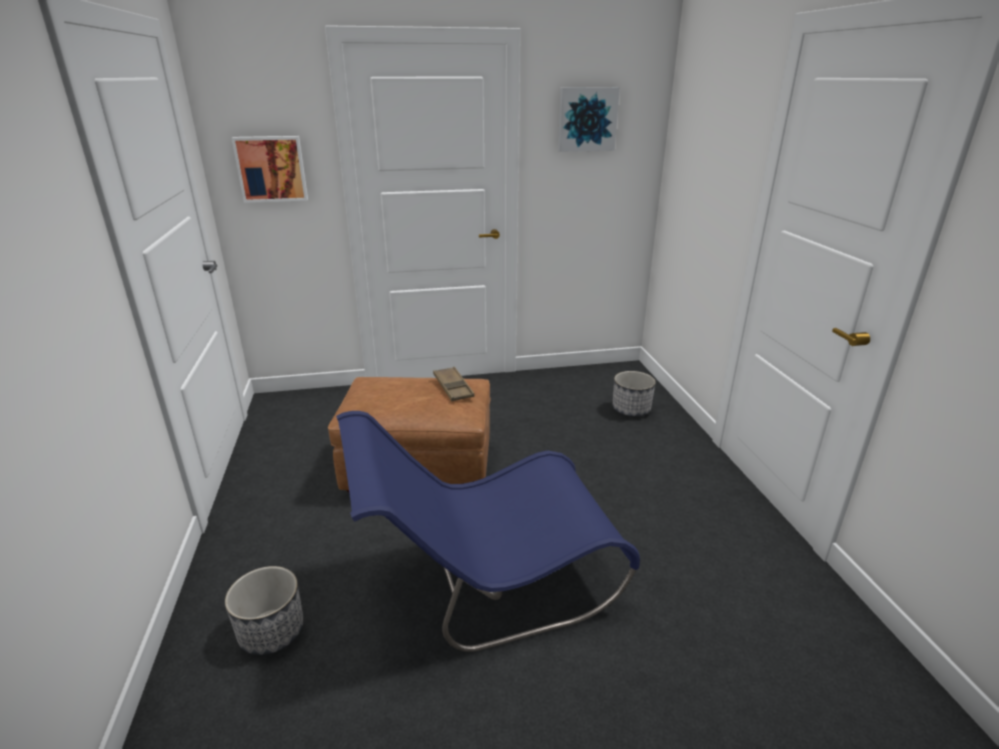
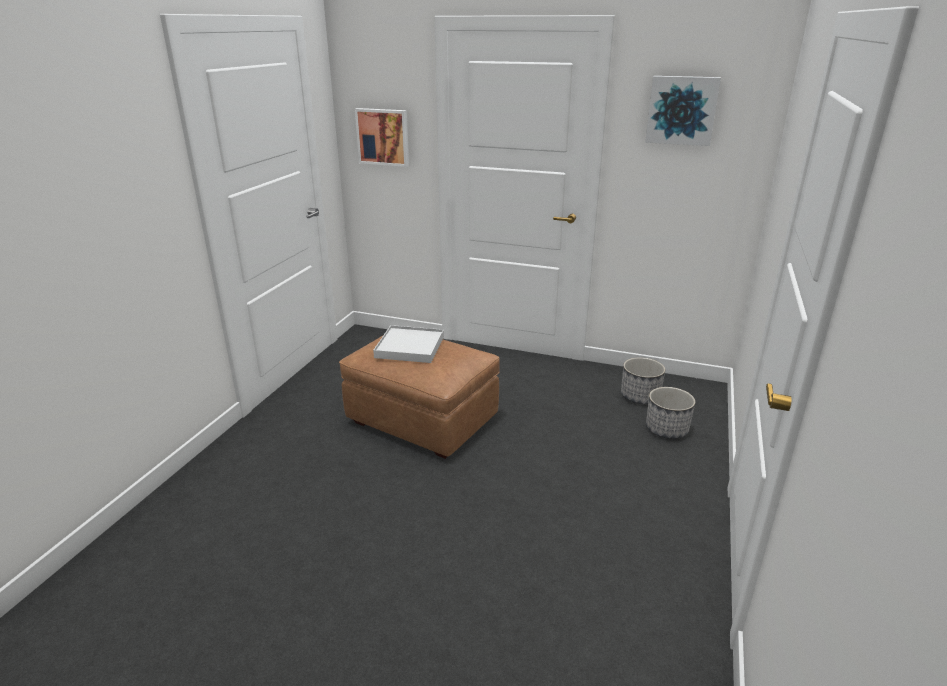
camera: 30 degrees right, 0 degrees up
(271, 632) = (228, 499): planter -> planter (640, 396)
(401, 392) = (410, 347): none -> white tray
(453, 387) = (454, 355): brown tray -> none
(488, 583) = (394, 529): blue chair -> none

